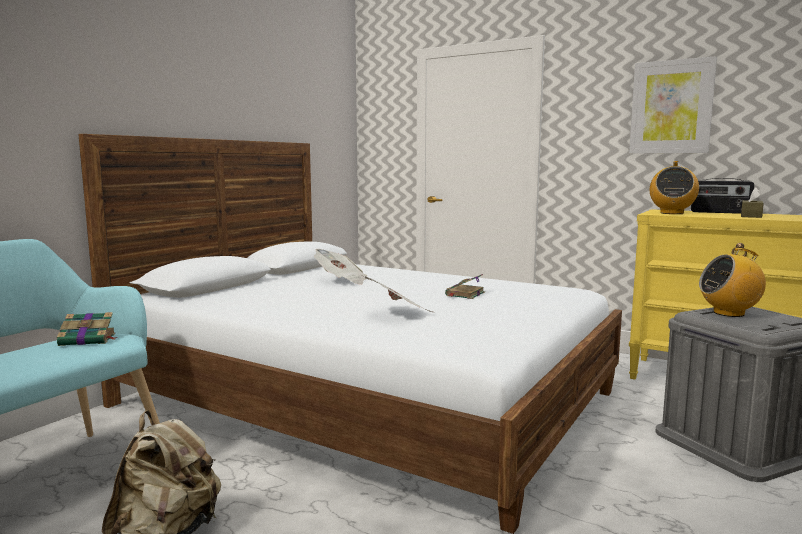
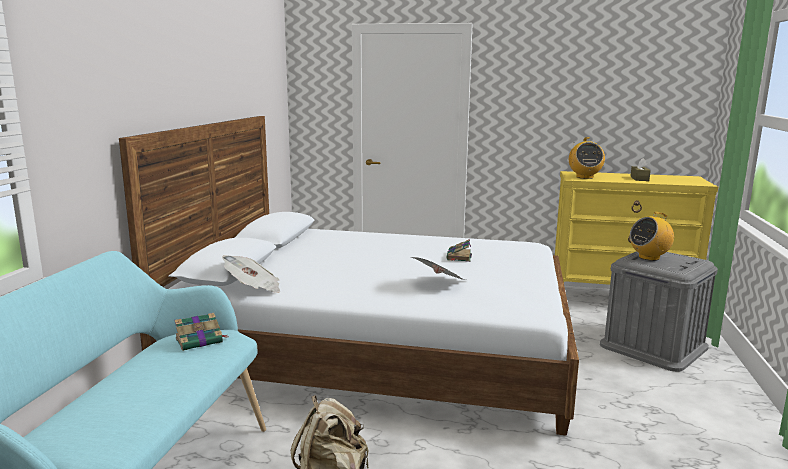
camera: 20 degrees left, 5 degrees up
(341, 281) = (341, 251): newspaper -> newspaper (254, 288)
(671, 107) = (575, 91): picture -> none
(720, 212) = (613, 174): radio -> none

